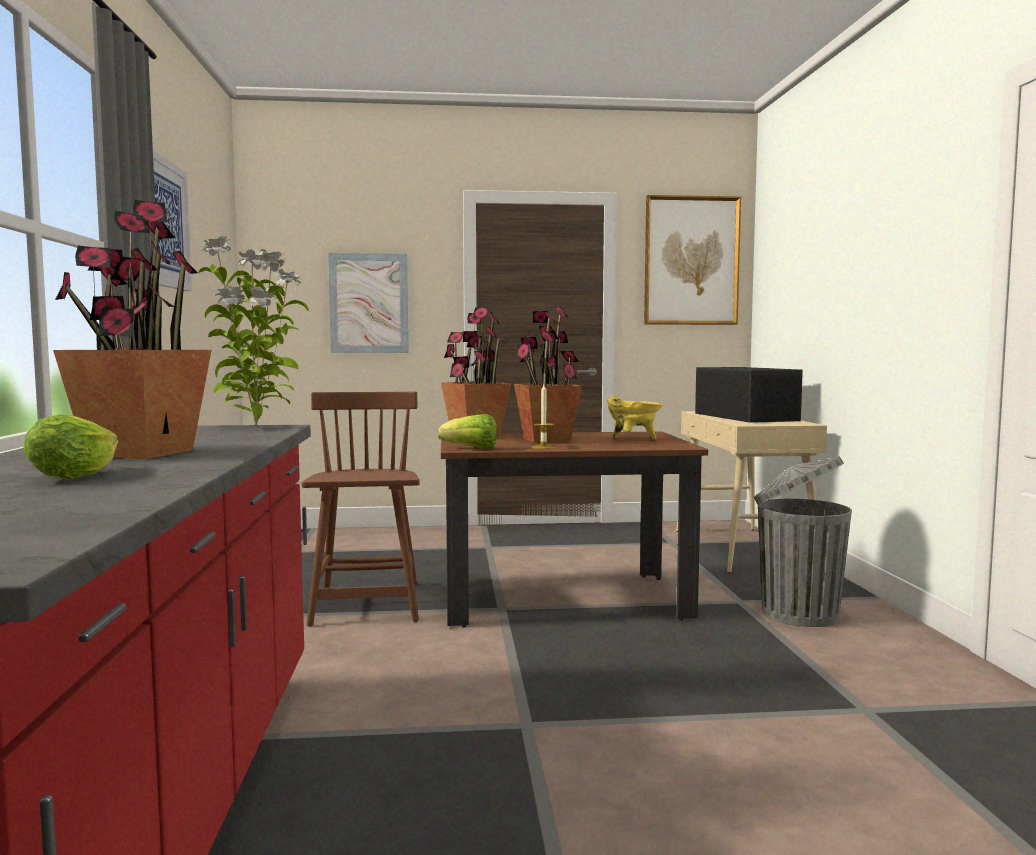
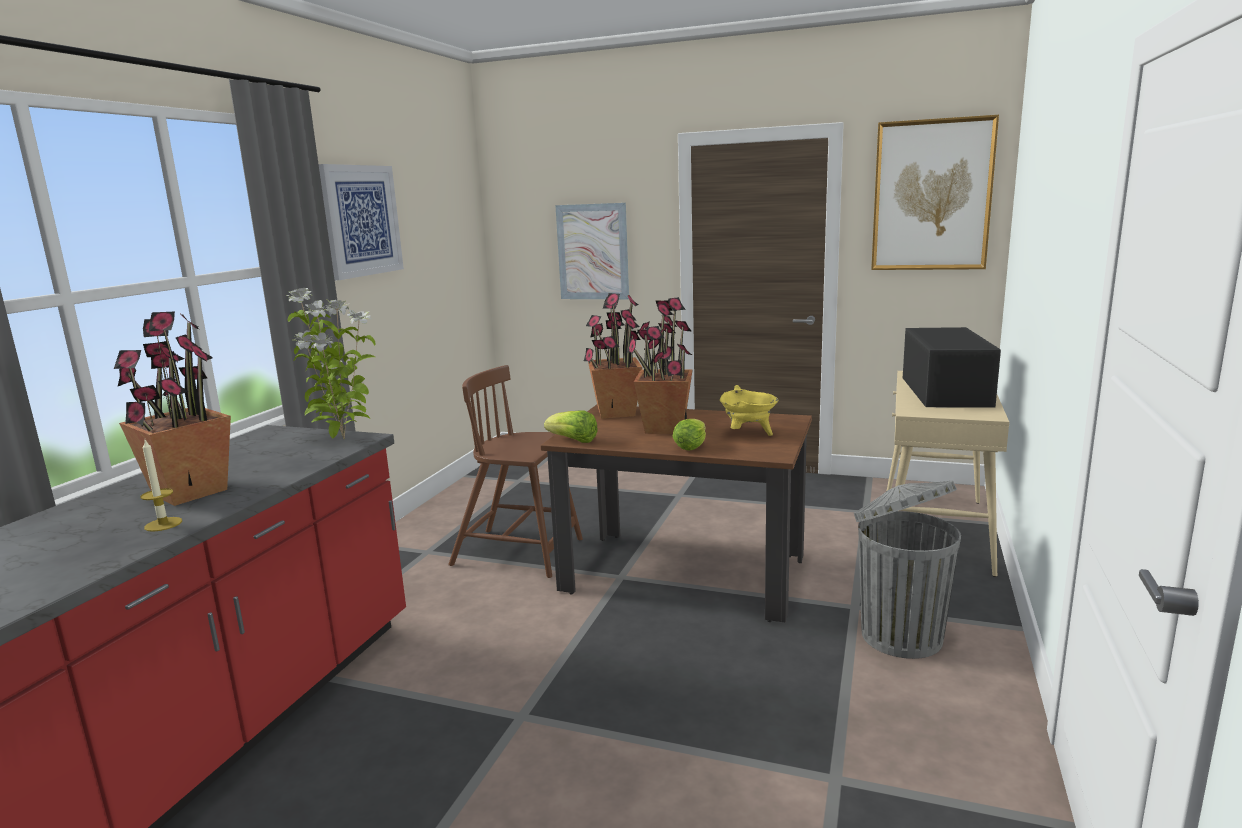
camera: 25 degrees right, 10 degrees up
(81, 474) = (99, 532): lettuce -> lettuce (692, 445)
(367, 604) = (520, 552): brown chair -> brown chair turned 90 degrees counterclockwise
(543, 447) = (639, 443): candle -> candle (163, 524)

